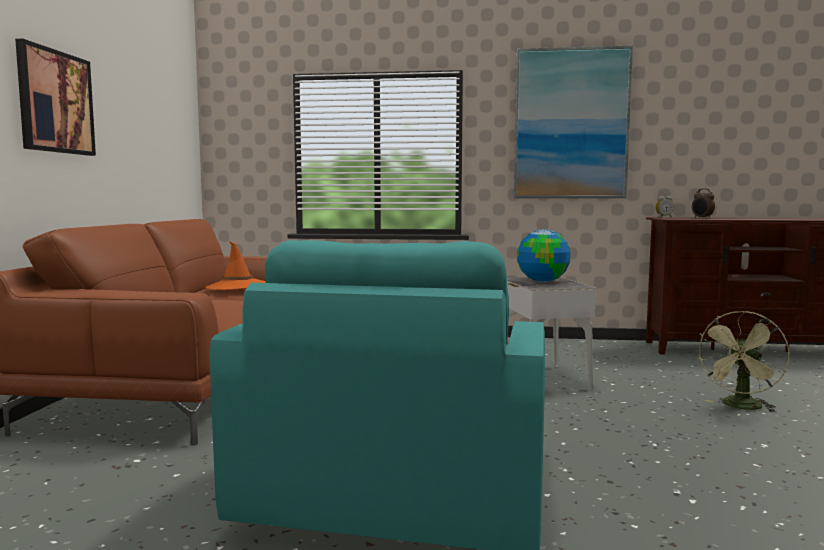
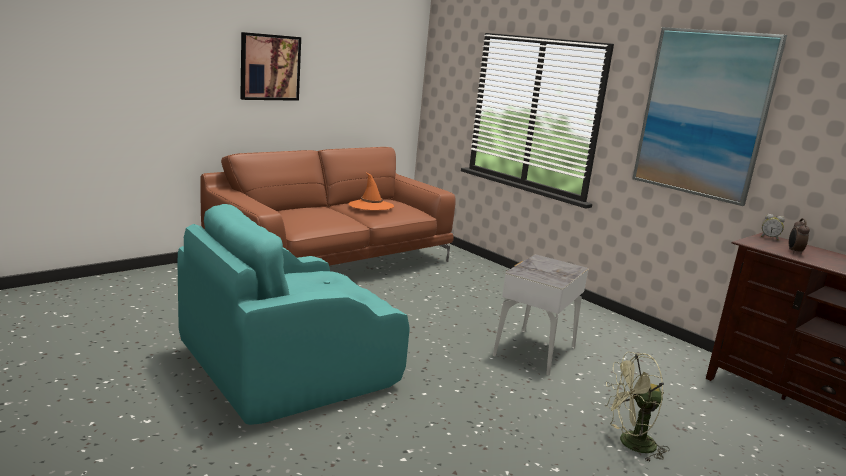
camera: 40 degrees right, 10 degrees up
(542, 281) = (549, 268): globe -> none

